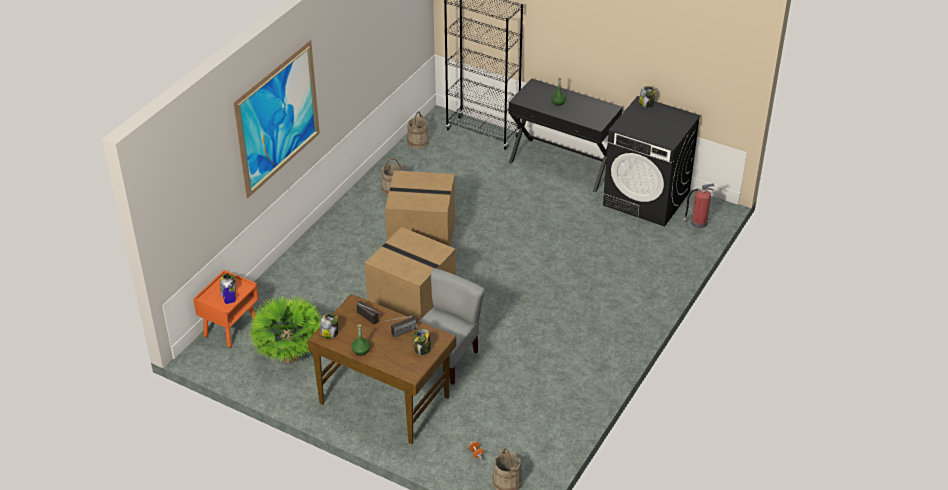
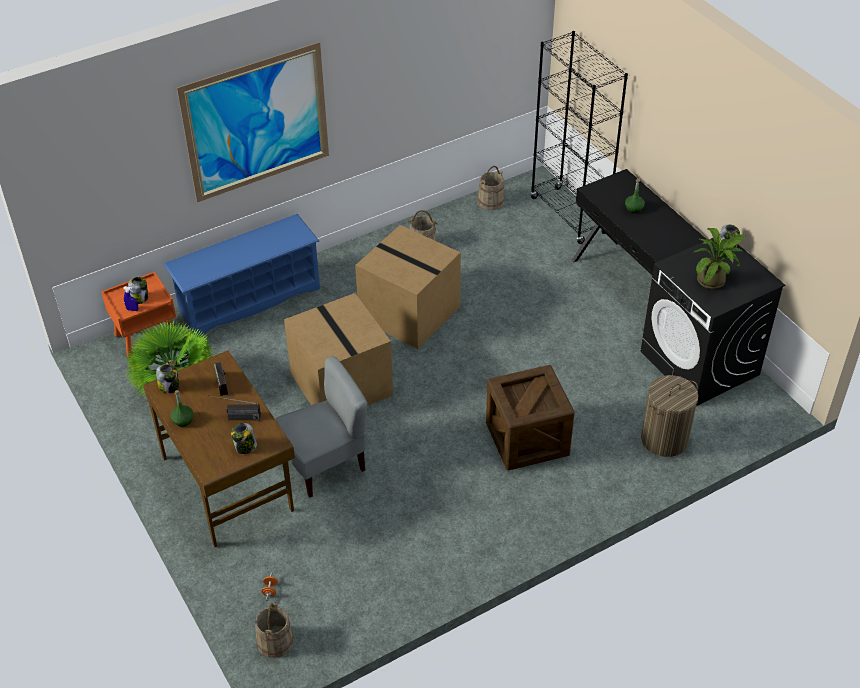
camera: 30 degrees right, 5 degrees up
(291, 273) = (249, 300): none -> blue shoe rack
(572, 288) = (527, 439): none -> crate
(655, 127) = (714, 280): none -> potted plant
(661, 254) = (664, 439): none -> laundry basket
(698, 223) = (740, 418): fire extinguisher -> none

